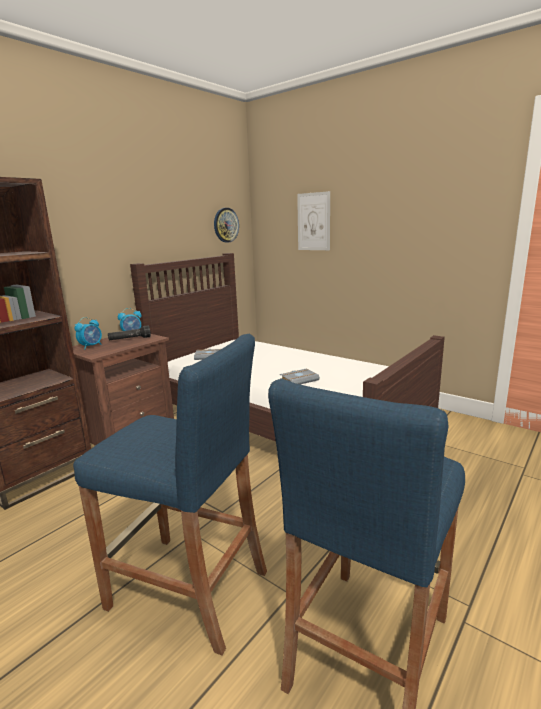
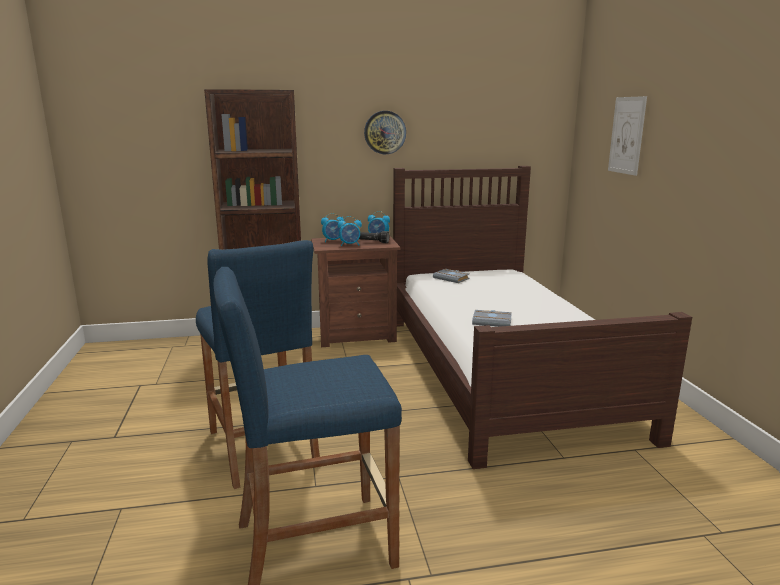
camera: 40 degrees right, 0 degrees up
(117, 346) = (350, 245): none -> alarm clock
(226, 225) = (530, 132): wall clock -> wall clock (385, 132)

